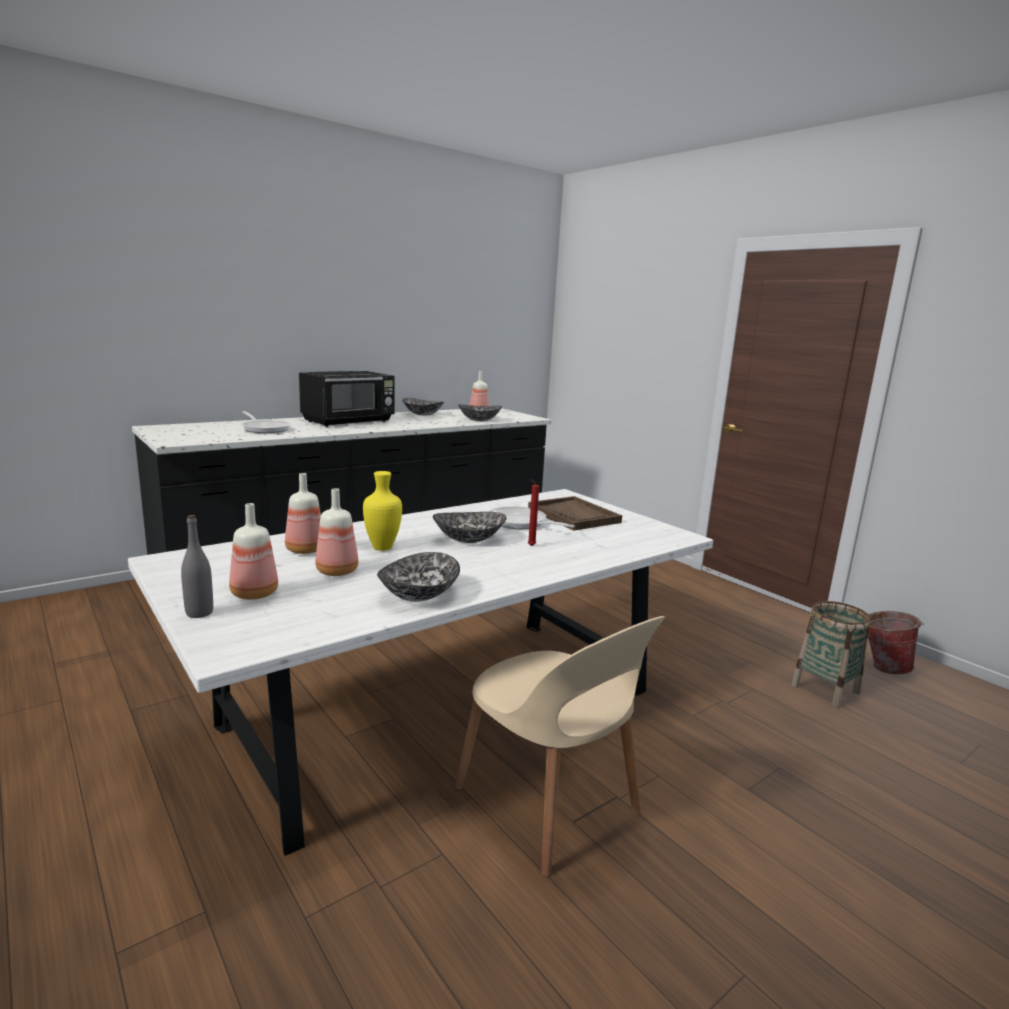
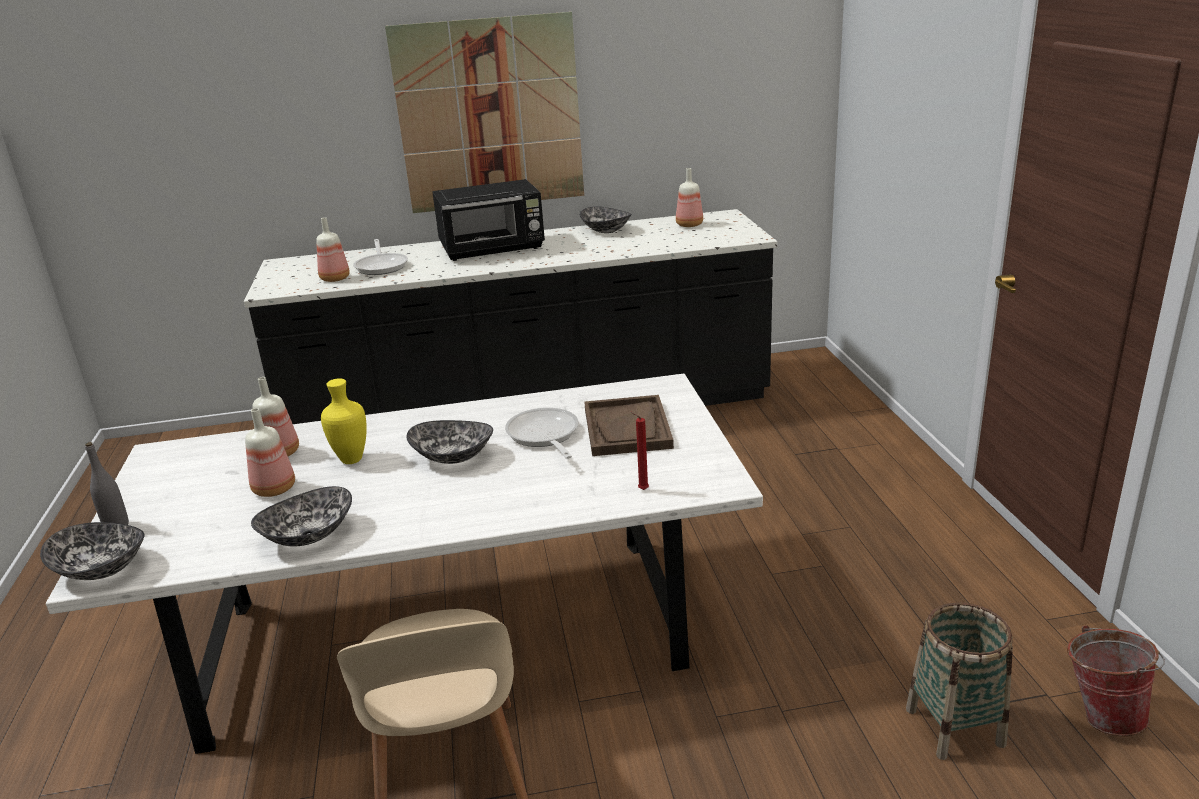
camera: 30 degrees right, 10 degrees up
(253, 593) = (177, 509): bottle -> bottle (334, 279)
(337, 320) = (489, 115): none -> picture
(479, 420) = (666, 243): bowl -> bowl (102, 568)
(530, 546) = (507, 477): red candle -> red candle (641, 490)

